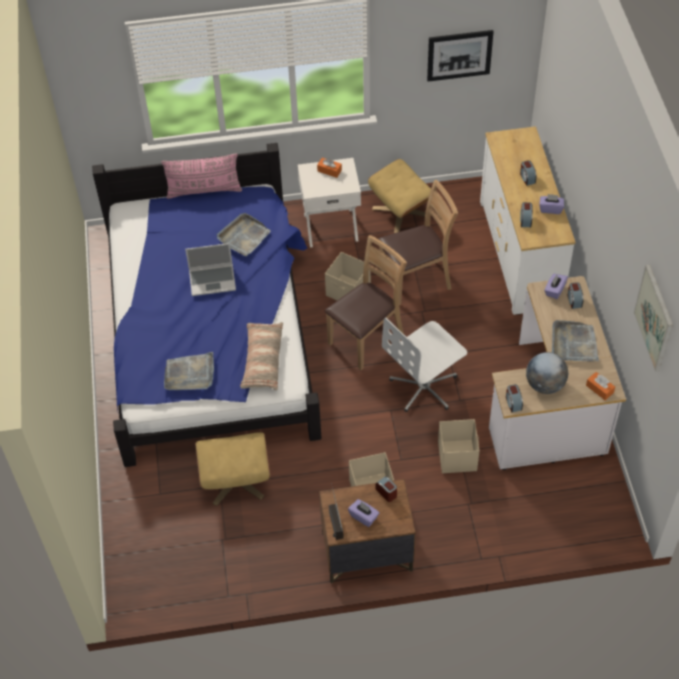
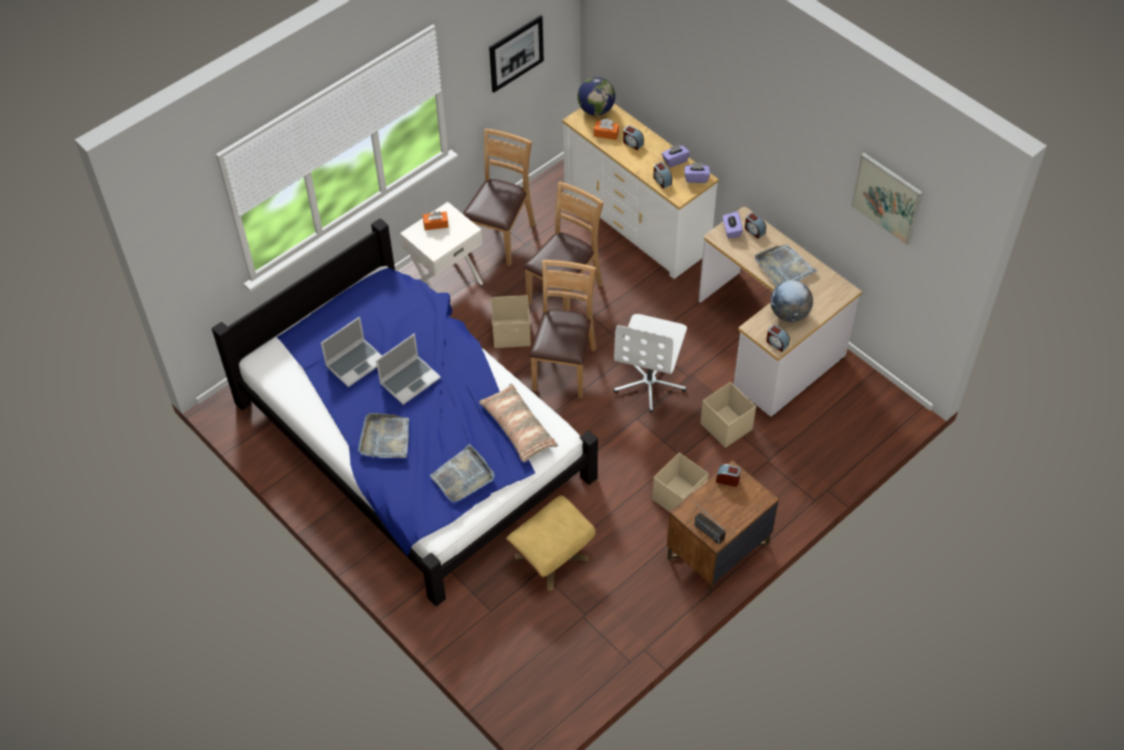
camera: 35 degrees left, 0 degrees up
(186, 247) = (356, 363): none -> laptop
(204, 190) = (326, 302): pink pillow -> none
(243, 236) = (404, 325): grey tray -> grey tray (385, 438)
(364, 517) = (726, 511): purple tissue box -> purple tissue box (696, 178)
(401, 212) = (500, 237): beige ottoman -> brown chair
(519, 137) = (596, 110): none -> globe
(599, 389) = (835, 294): orange tissue box -> orange tissue box (606, 134)

